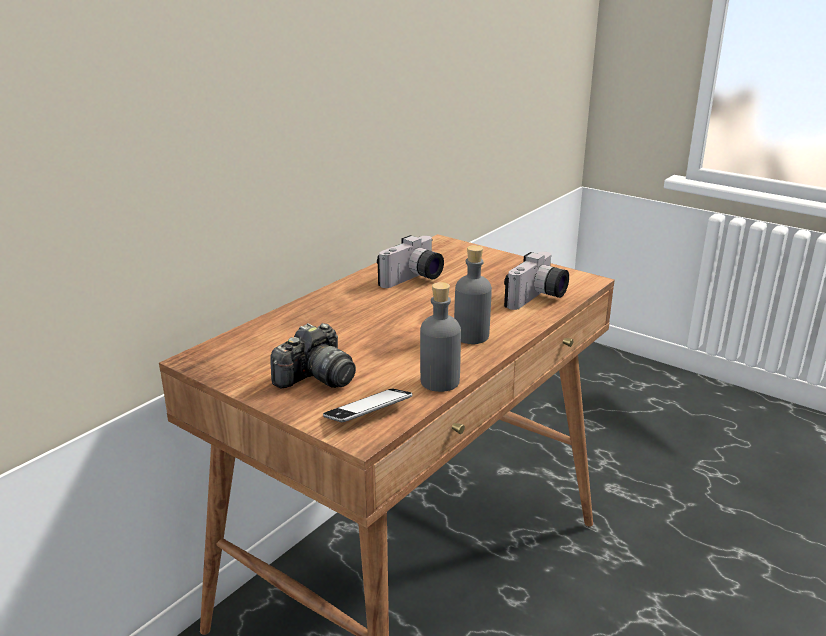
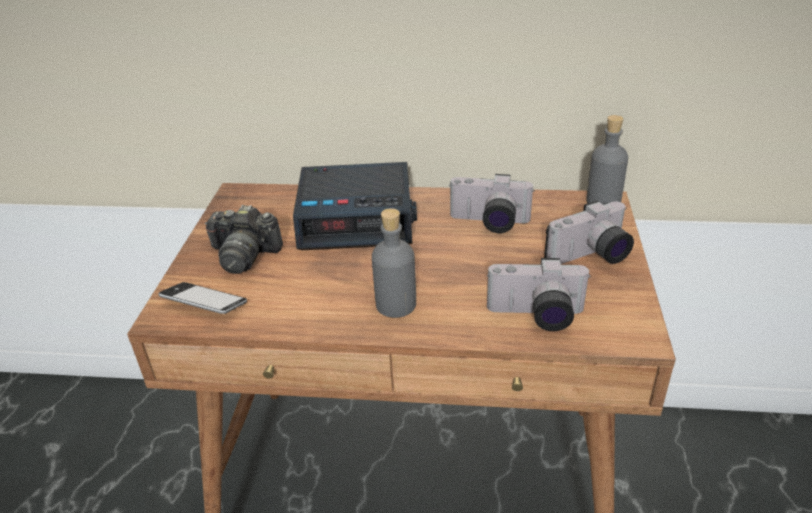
camera: 60 degrees right, 10 degrees up
(332, 319) = (357, 218): none -> alarm clock
(439, 381) = (284, 321): grey bottle -> grey bottle (603, 201)
(496, 265) = (591, 257): none -> camera

